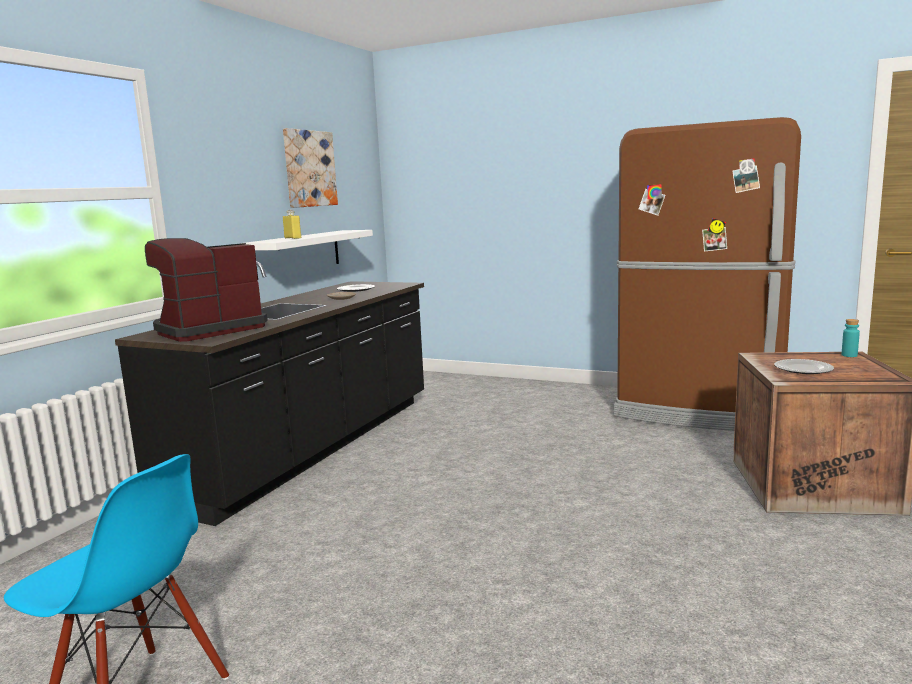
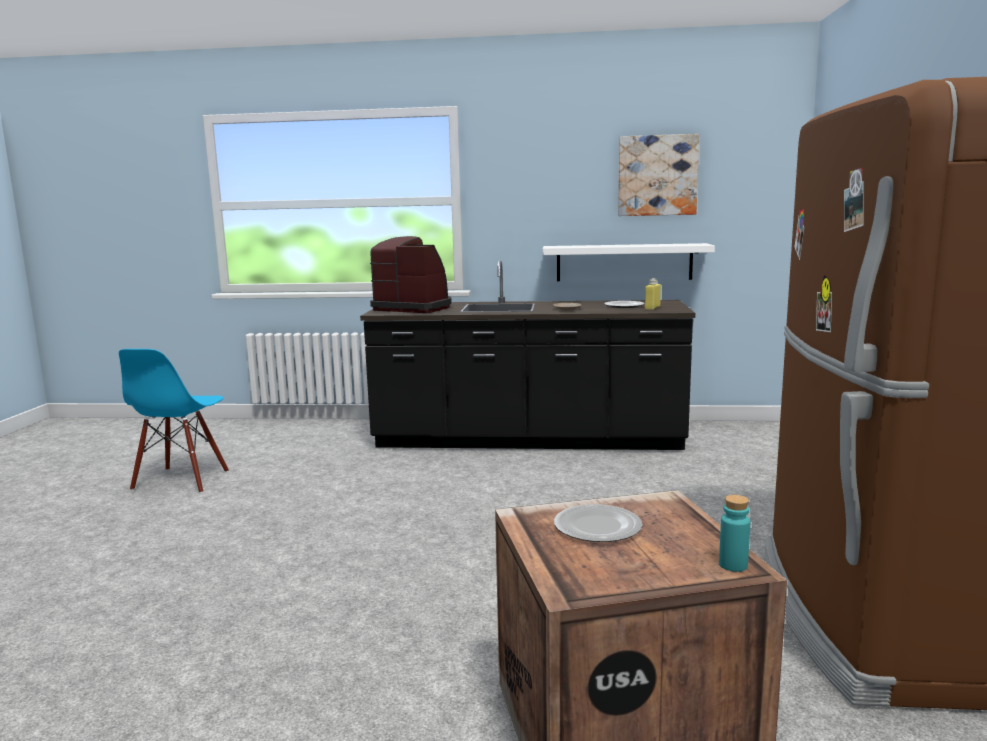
camera: 70 degrees right, 0 degrees up
(292, 238) = (588, 246): yellow bottle -> yellow bottle (652, 308)

